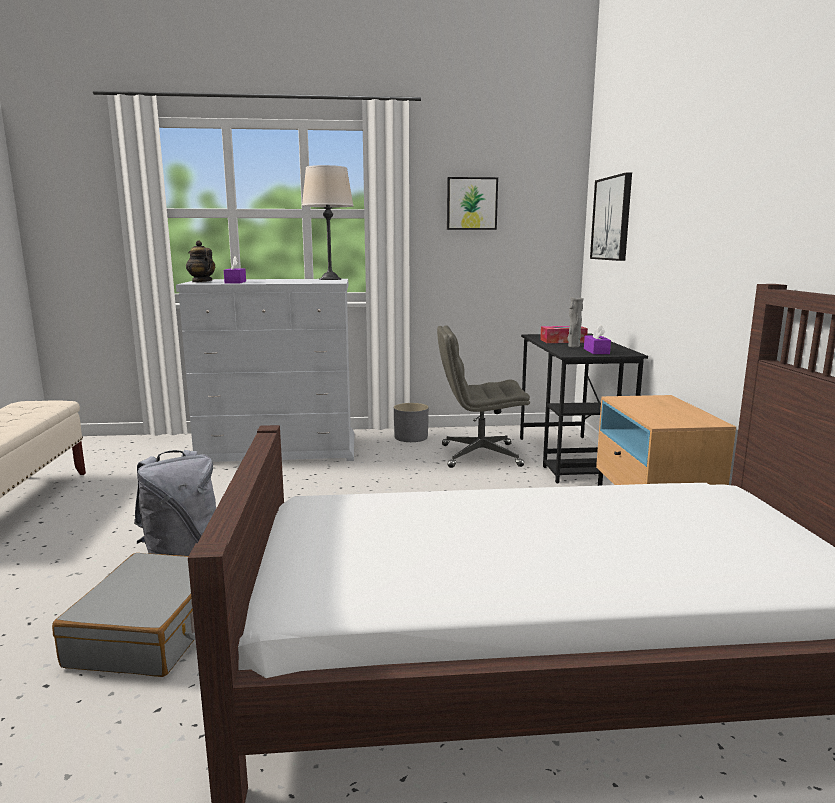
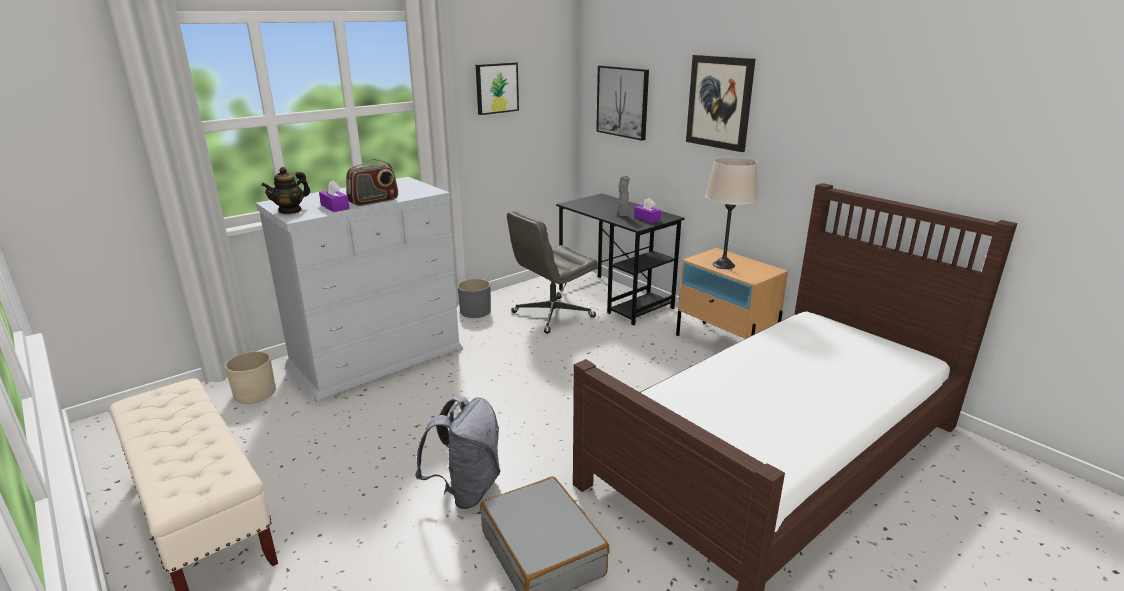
camera: 35 degrees left, 10 degrees up
(166, 448) = (255, 392): none -> beige planter
(201, 281) = (290, 210): teapot -> teapot turned 60 degrees counterclockwise
(272, 282) = (374, 201): none -> radio
(330, 279) = (401, 182): beige table lamp -> beige table lamp (723, 265)
(563, 341) = (603, 208): tissue box -> none
(684, 194) = (719, 102): none -> picture

